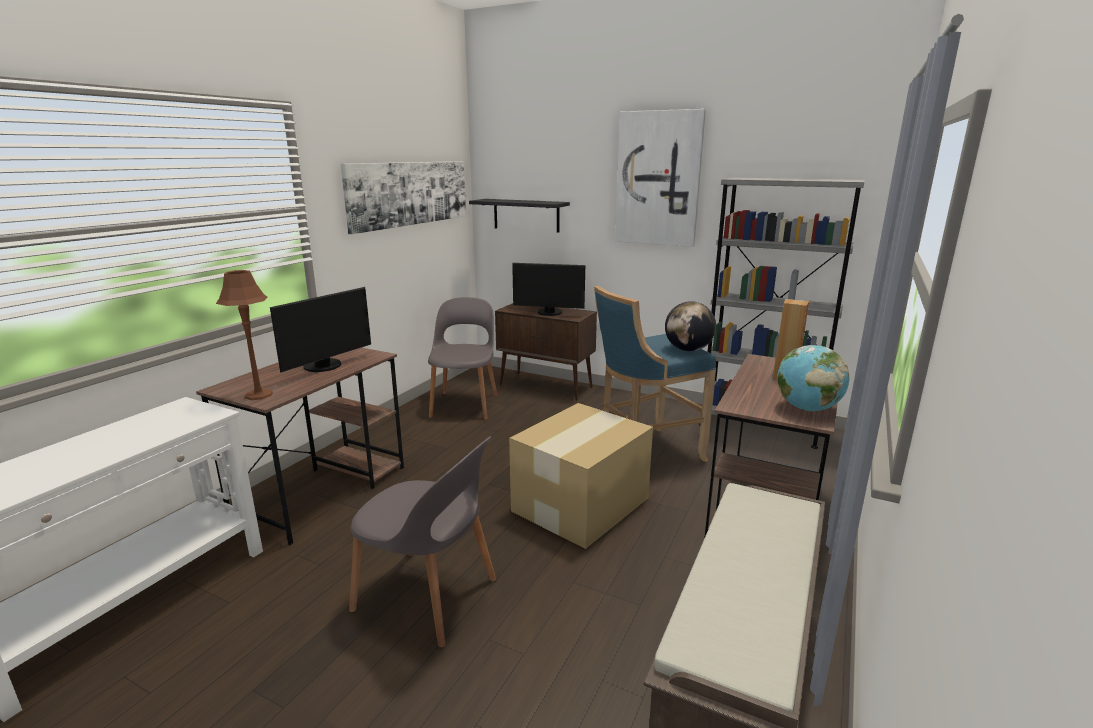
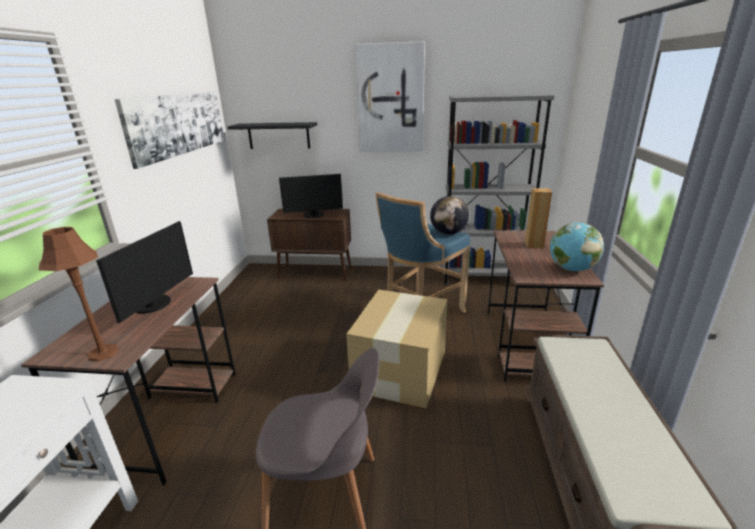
camera: 20 degrees left, 5 degrees up
(465, 405) = (258, 302): grey chair -> none

